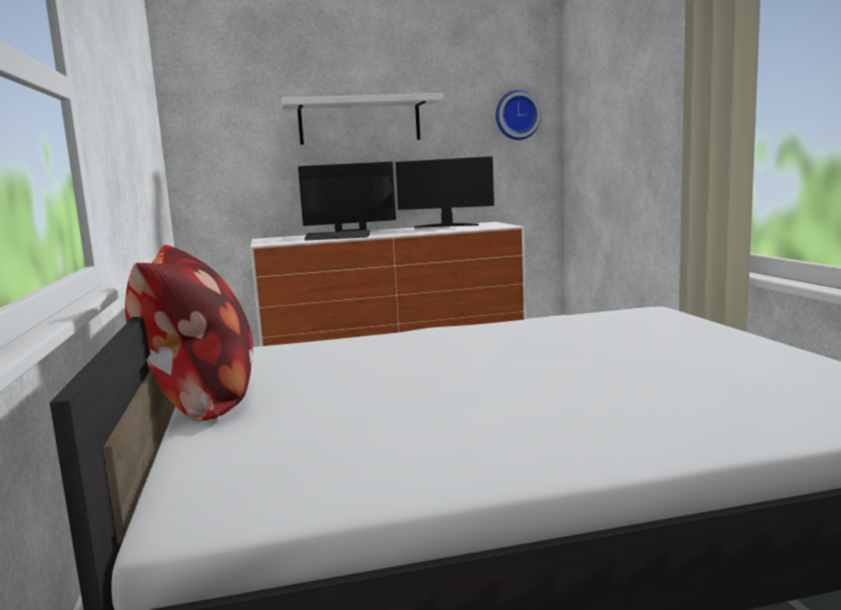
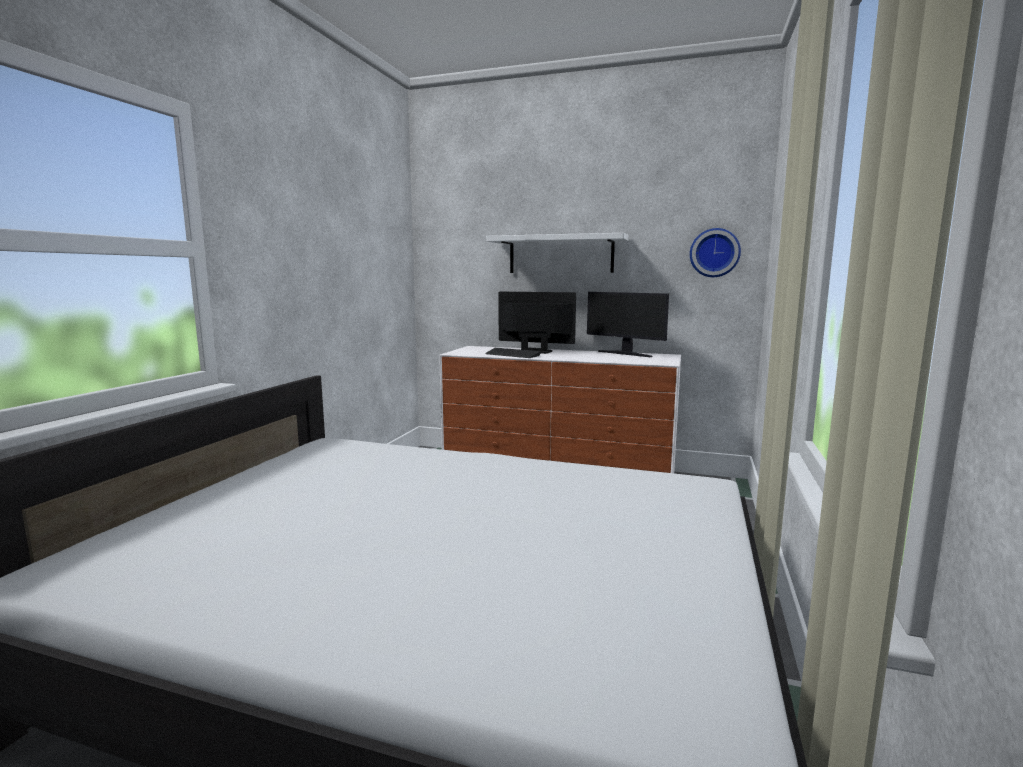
camera: 30 degrees right, 0 degrees up
(200, 400) = (235, 479): pillow -> none

